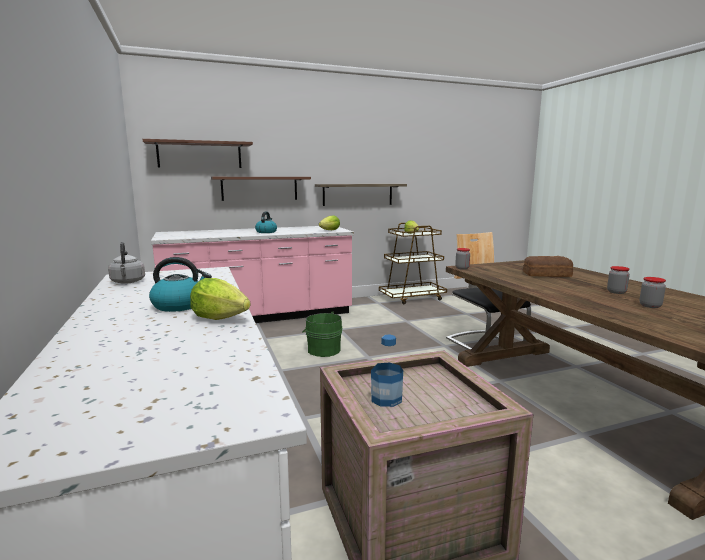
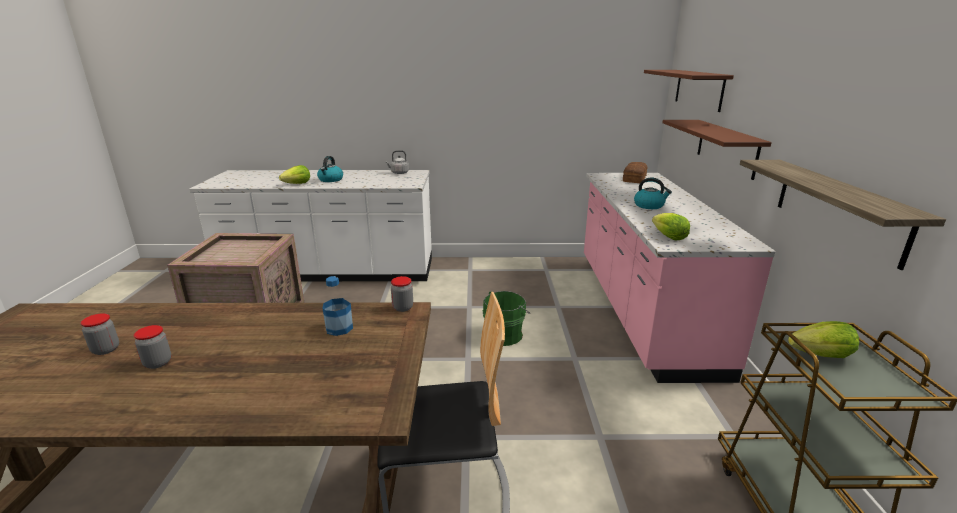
camera: 110 degrees right, 10 degrees up
(386, 399) = (244, 245): bottle -> bottle (339, 328)
(546, 274) = (293, 359): bread -> bread (635, 179)

